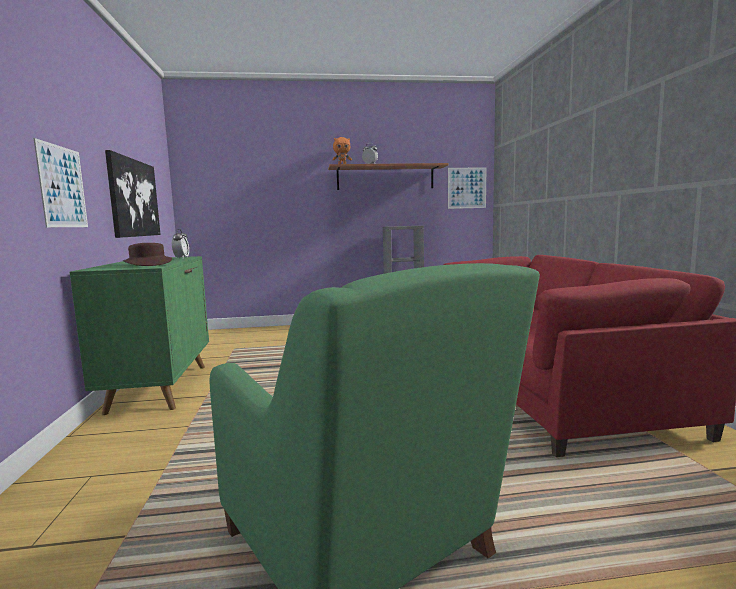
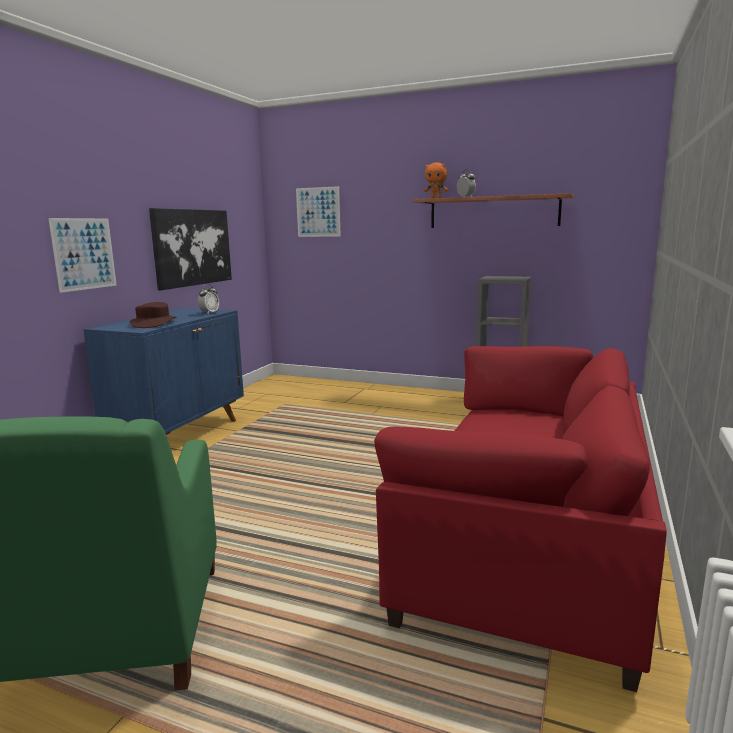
camera: 30 degrees right, 5 degrees up
(160, 387) = (180, 435): green cabinet -> blue cabinet
(467, 188) = (613, 225): picture -> picture (318, 212)

